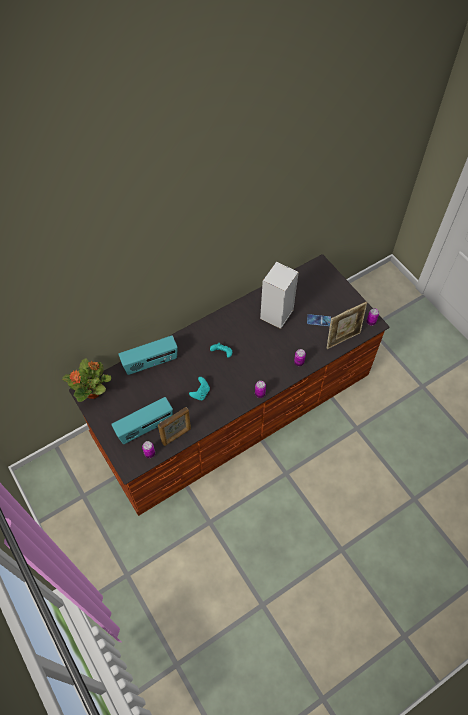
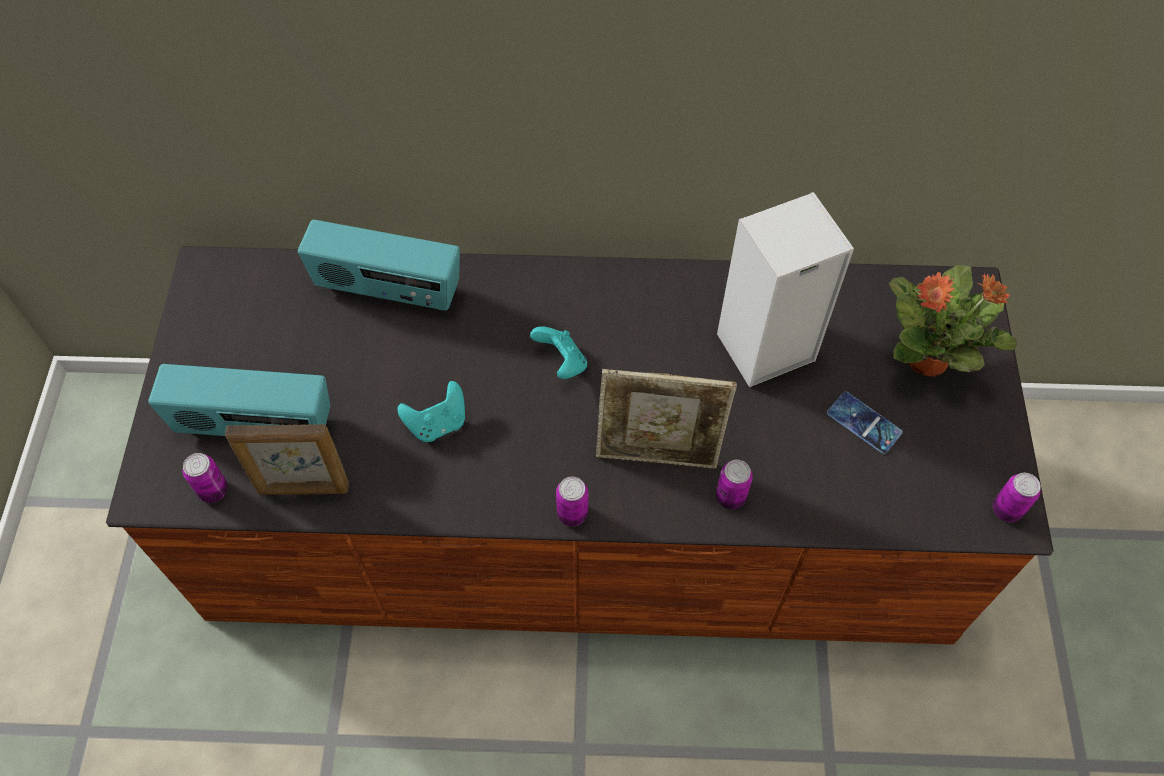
camera: 35 degrees right, 0 degrees up
(93, 392) = (220, 281): potted plant -> potted plant (929, 360)
(343, 339) = (894, 507): picture frame -> picture frame (657, 456)

